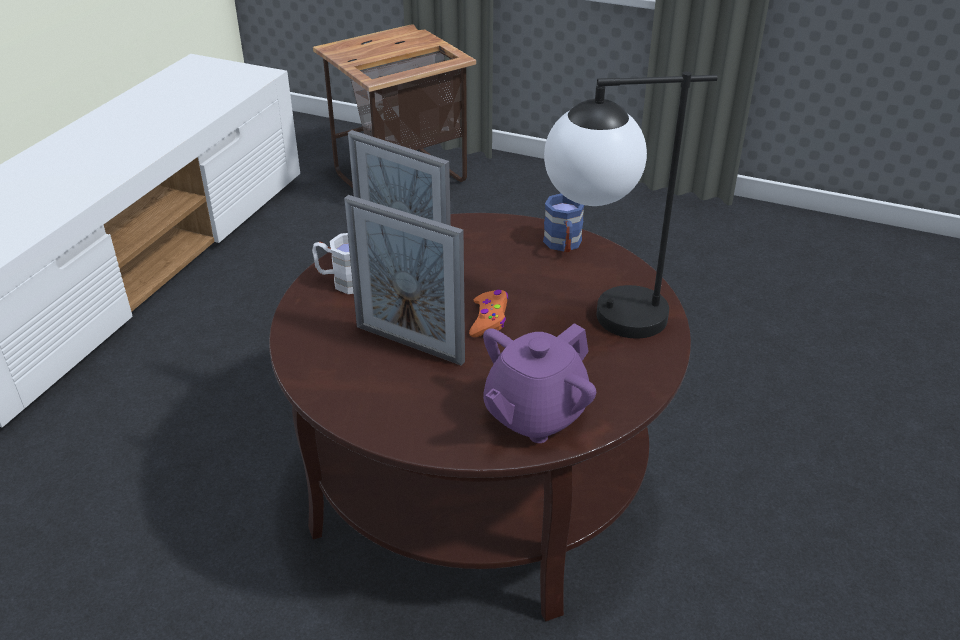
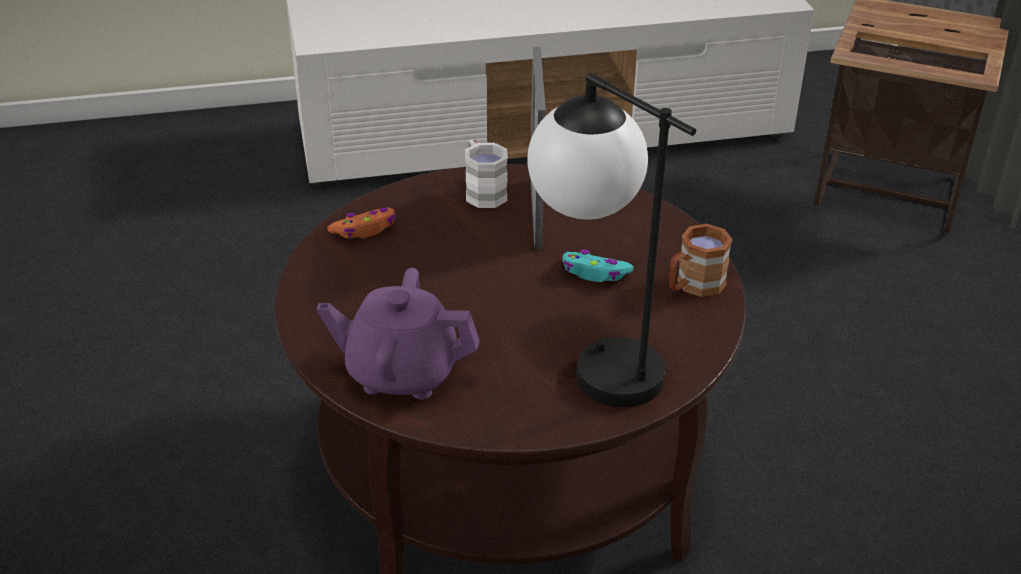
camera: 55 degrees right, 0 degrees up
(409, 344) = (430, 263): picture frame -> none
(489, 319) = (514, 291): orange game controller -> orange game controller (365, 230)
(506, 276) = (595, 273): none -> turquoise game controller
(563, 245) = (693, 286): blue mug -> brown mug

